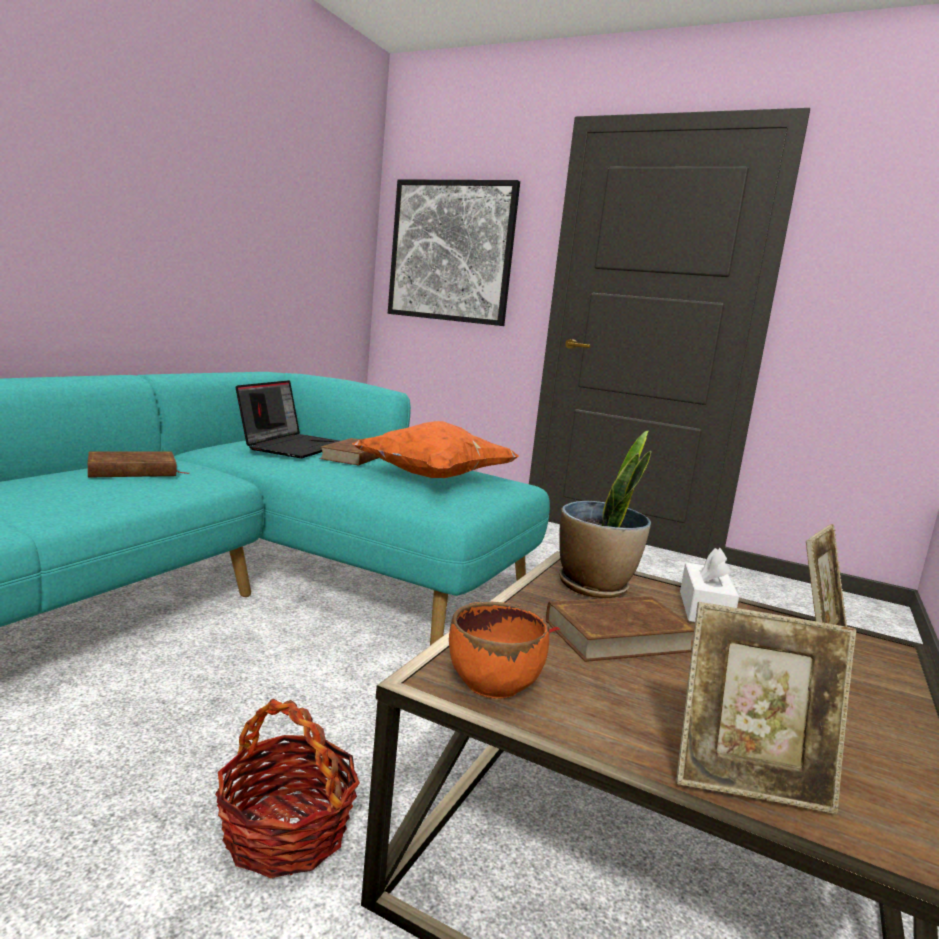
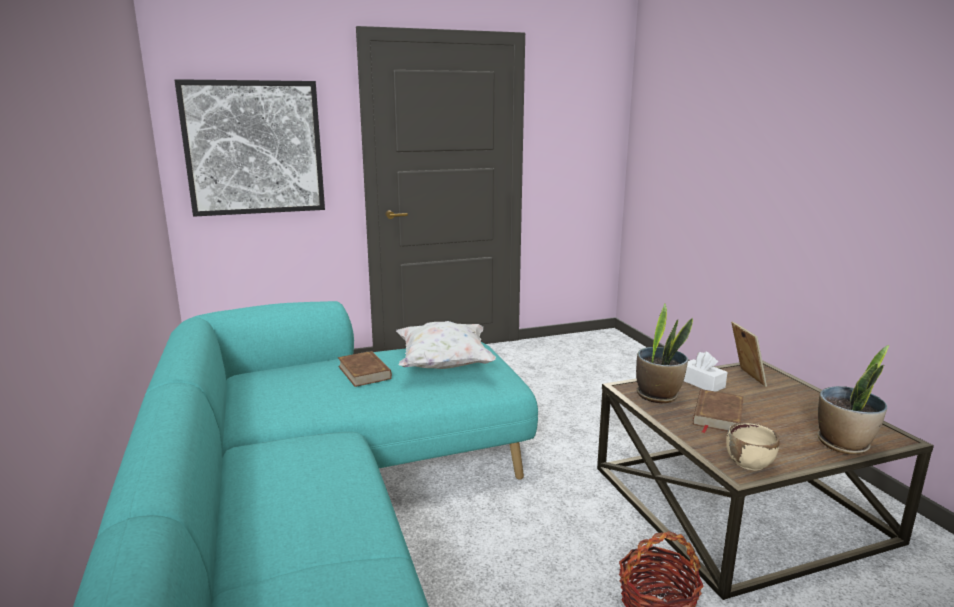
camera: 45 degrees left, 5 degrees up
(133, 471) = (285, 472): brown book -> none
(293, 446) = (300, 385): laptop -> none
(433, 478) = (444, 365): orange pillow -> white pillow
(493, 683) = (749, 463): orange bowl -> beige bowl
(749, 780) = (844, 444): picture frame -> potted plant

